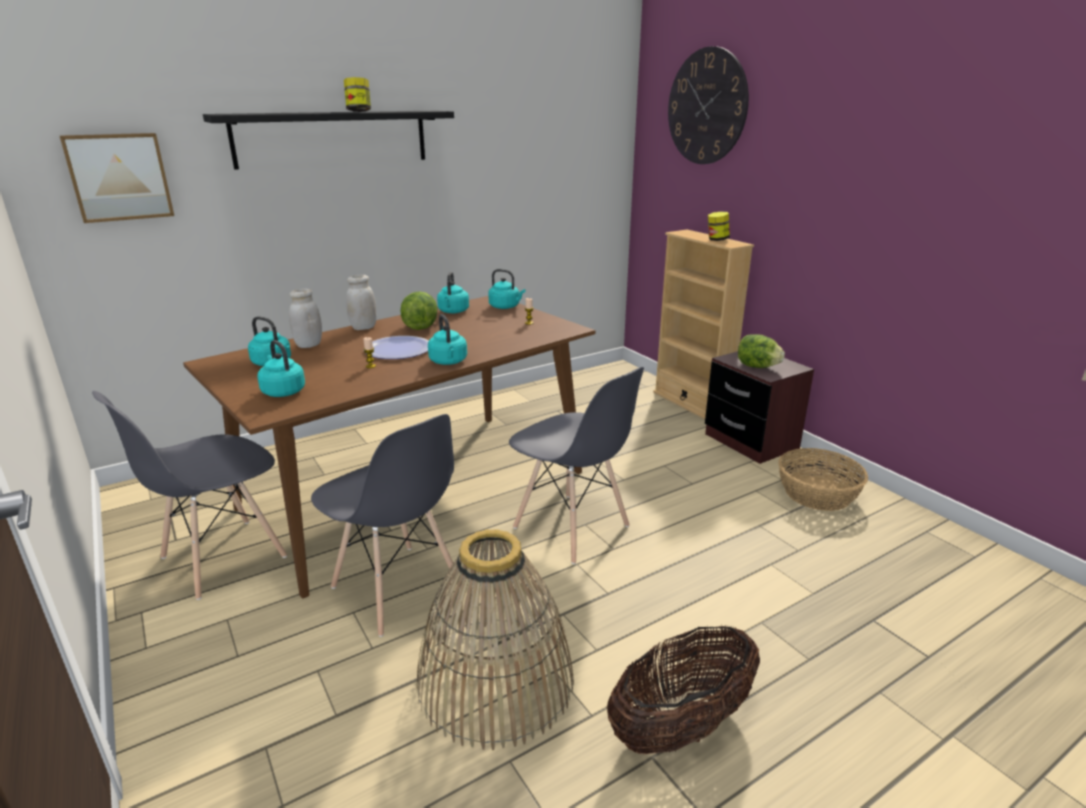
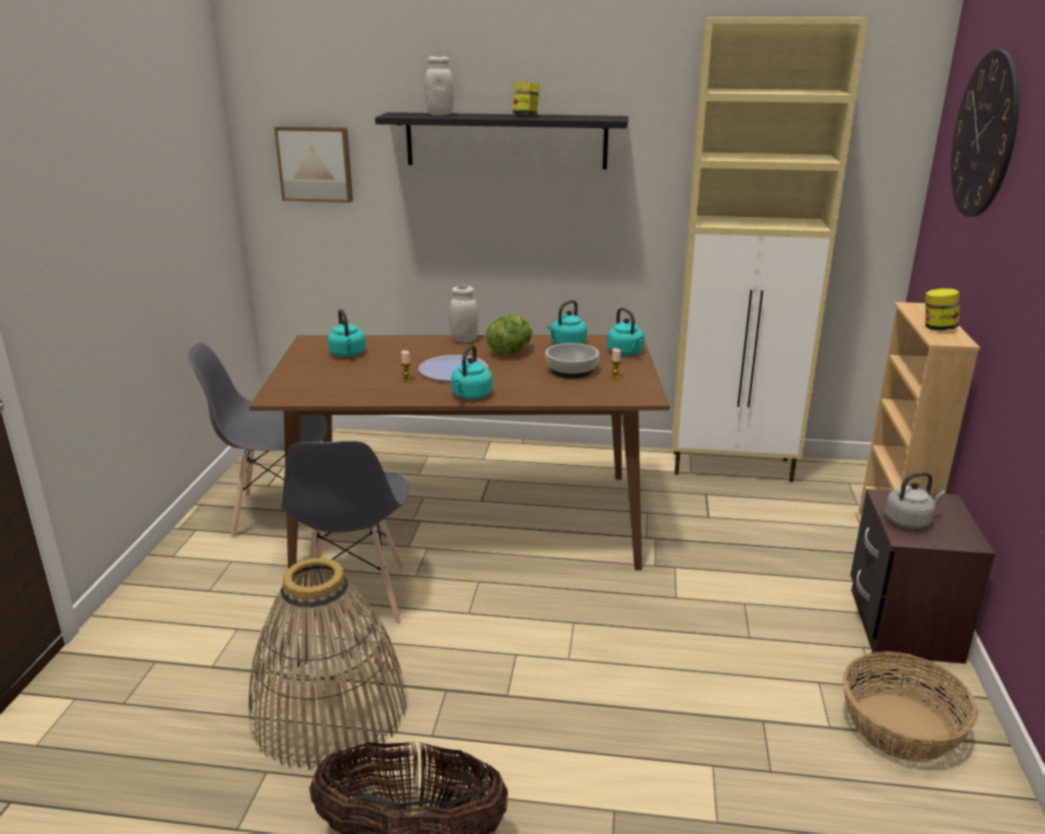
camera: 40 degrees right, 0 degrees up
(282, 391) = (314, 381): turquoise kettle -> none
(308, 345) = (397, 345): white jar -> white jar (440, 114)
(491, 327) = (571, 371): none -> bowl
(552, 389) = (733, 467): none -> beige cabinet
(571, 528) = (556, 619): grey chair -> none
(757, 366) = (909, 521): lettuce -> grey kettle

